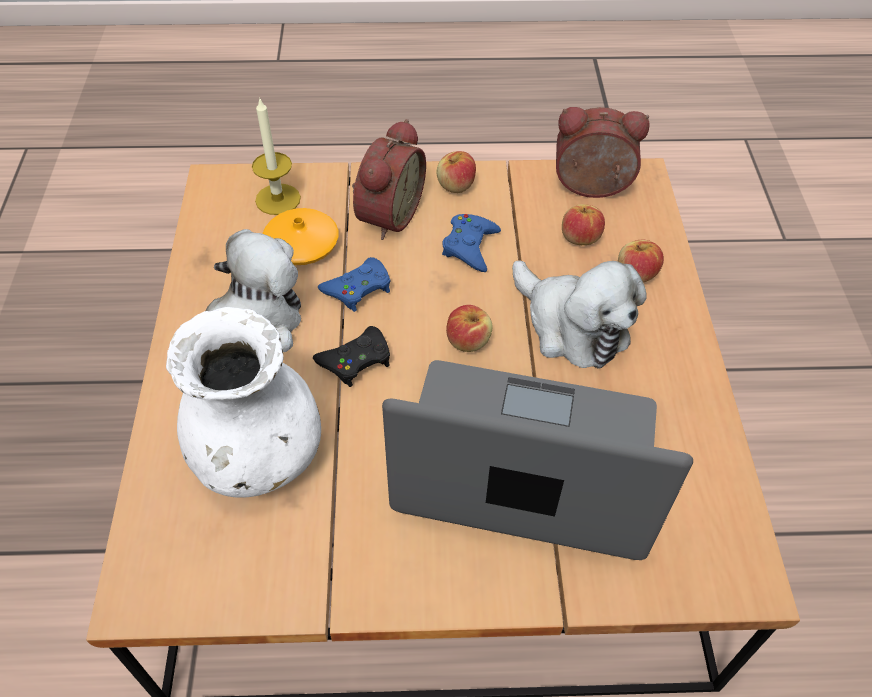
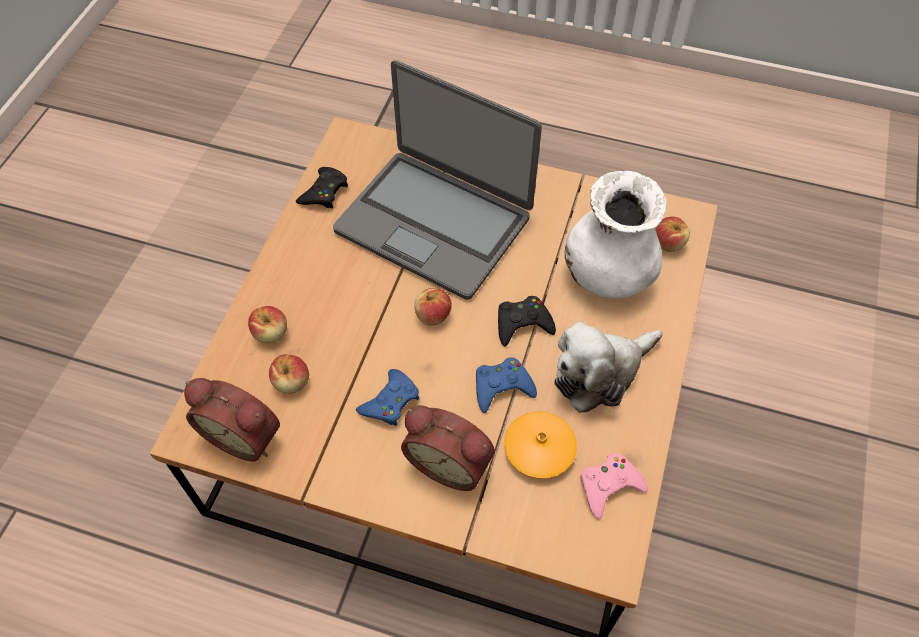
camera: 160 degrees left, 5 degrees up
(225, 233) = (609, 486): none -> pink game controller
(278, 199) = (550, 516): candle -> none
(386, 215) = (450, 462): alarm clock -> alarm clock turned 105 degrees counterclockwise
(455, 185) = (369, 479): apple -> apple (668, 243)
(571, 326) = (350, 304): plush toy -> none
(708, 465) = (324, 192): none -> black game controller

